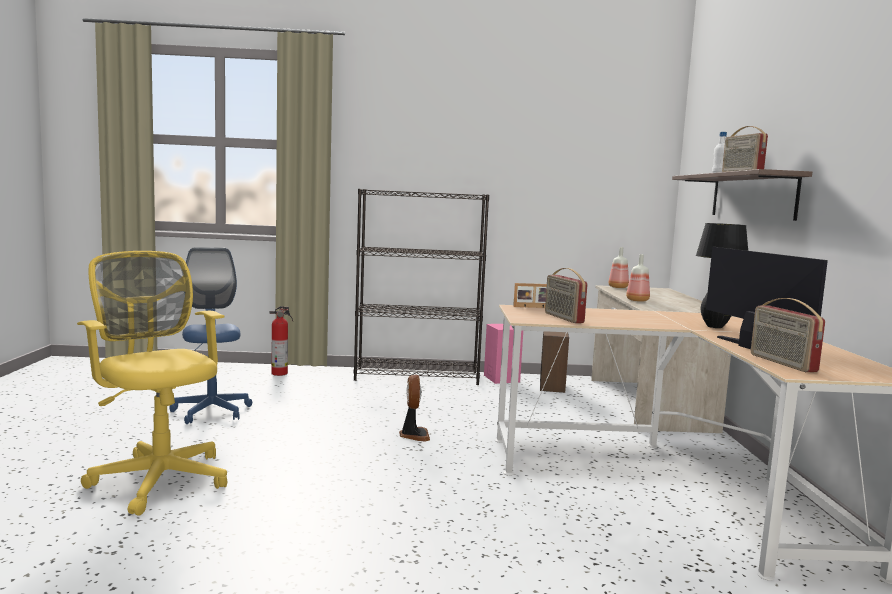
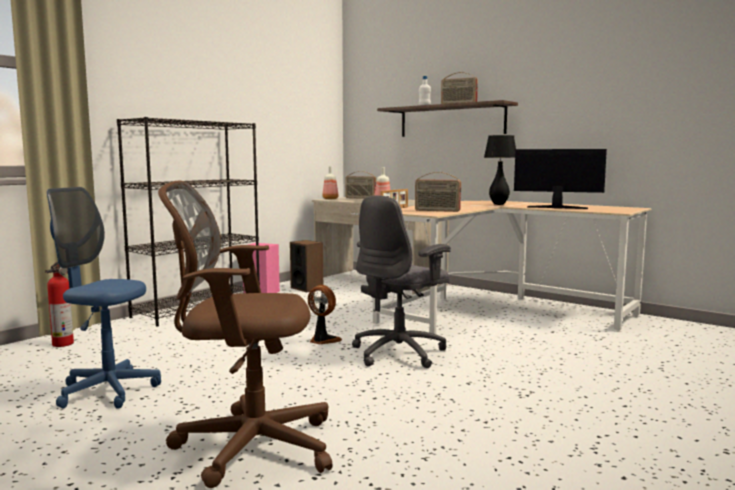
camera: 50 degrees left, 0 degrees up
(159, 477) = (248, 445): yellow office chair -> brown office chair
(432, 472) = (400, 353): none -> grey office chair
(781, 363) = (597, 210): radio -> radio (360, 198)

